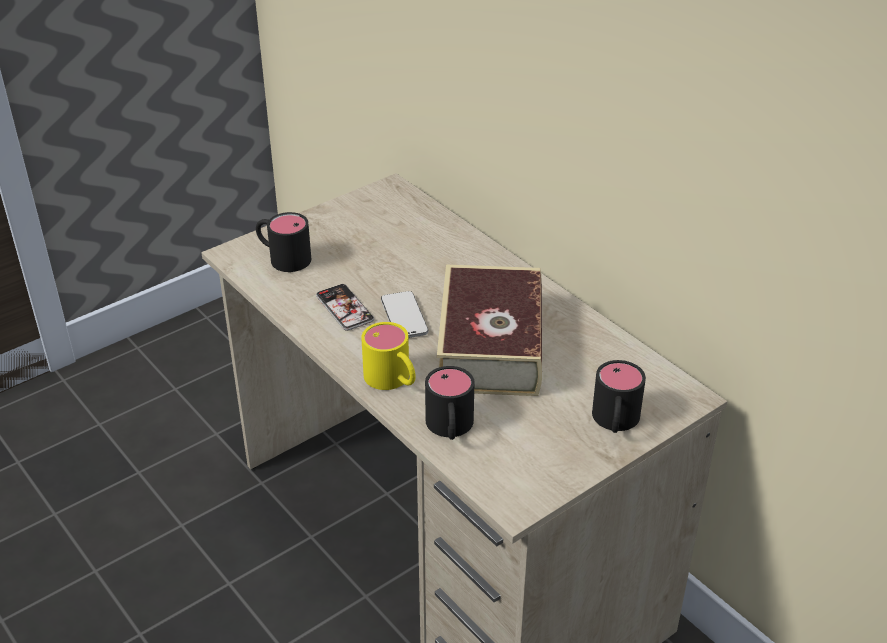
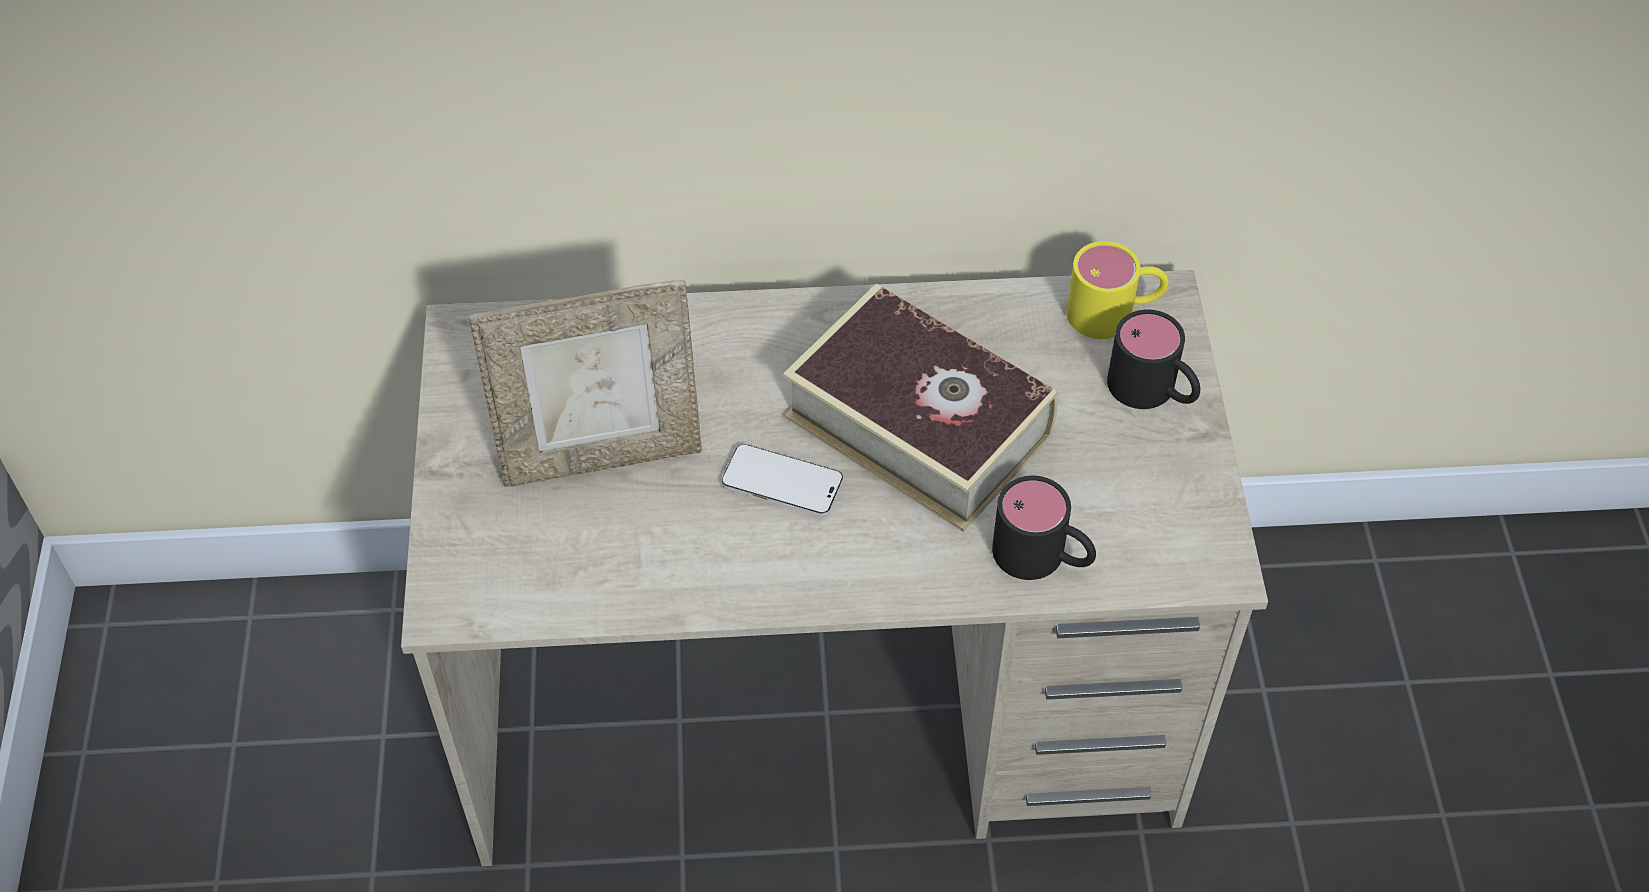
camera: 55 degrees left, 15 degrees up
(283, 257) = (514, 549): black mug -> none
(344, 308) = (704, 538): phone -> none
(362, 257) = (602, 456): none -> picture frame
(393, 380) = (904, 566): yellow mug -> yellow mug (1114, 312)

